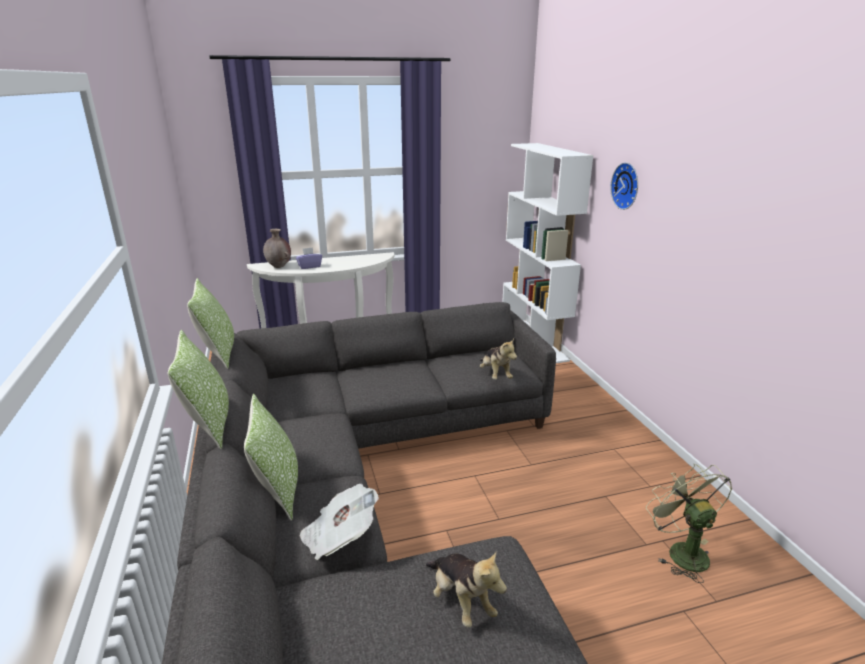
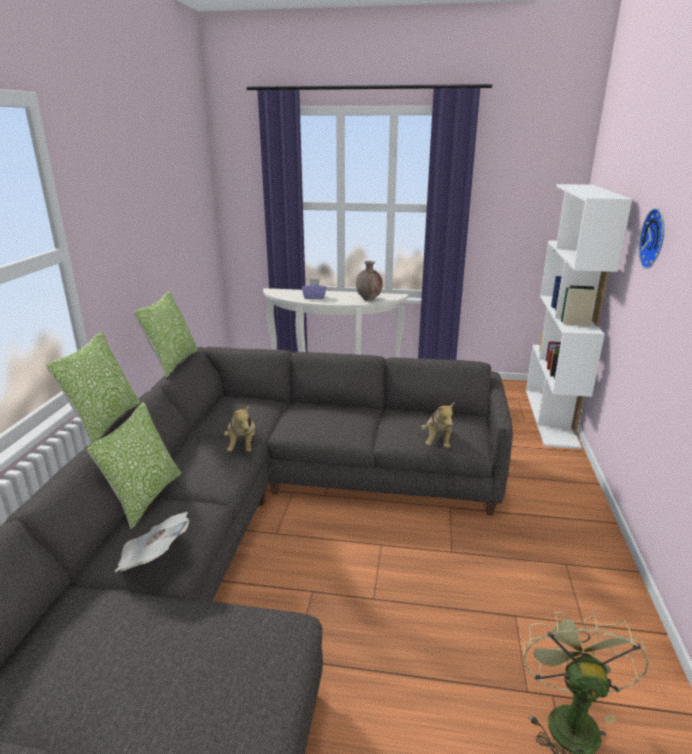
camera: 25 degrees right, 0 degrees up
(279, 266) = (288, 294): brown vase -> brown vase (369, 299)
(461, 601) = (204, 664): plush toy -> plush toy (242, 445)

